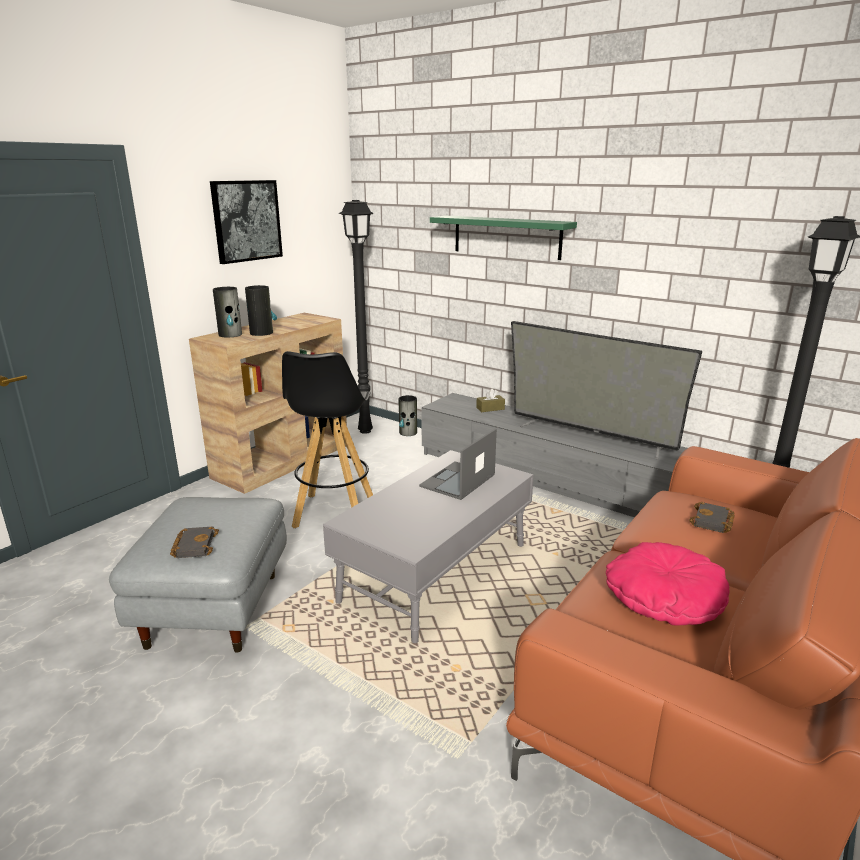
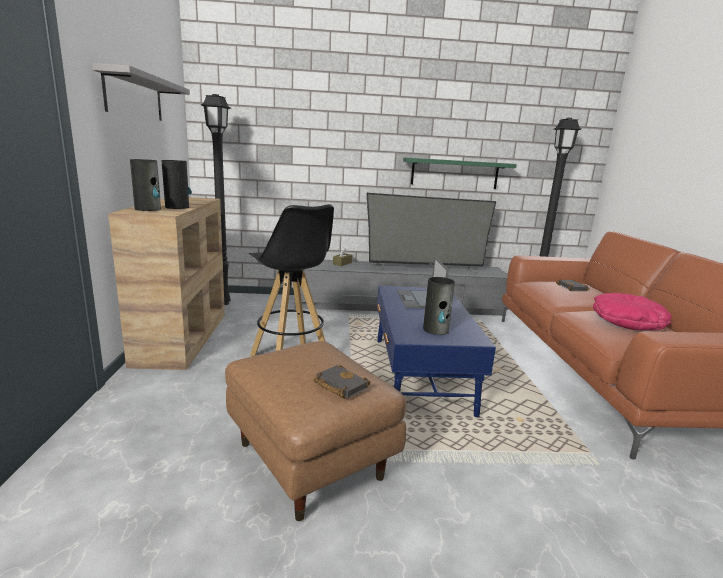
camera: 40 degrees left, 5 degrees down
(215, 608) = (308, 459): grey ottoman -> brown ottoman
(246, 221) = (134, 97): picture -> grey shelf
(408, 432) = (260, 298): vase -> vase (436, 330)
(435, 573) = (420, 374): grey coffee table -> blue coffee table
(506, 237) = (345, 132): green shelf -> green shelf (454, 173)

